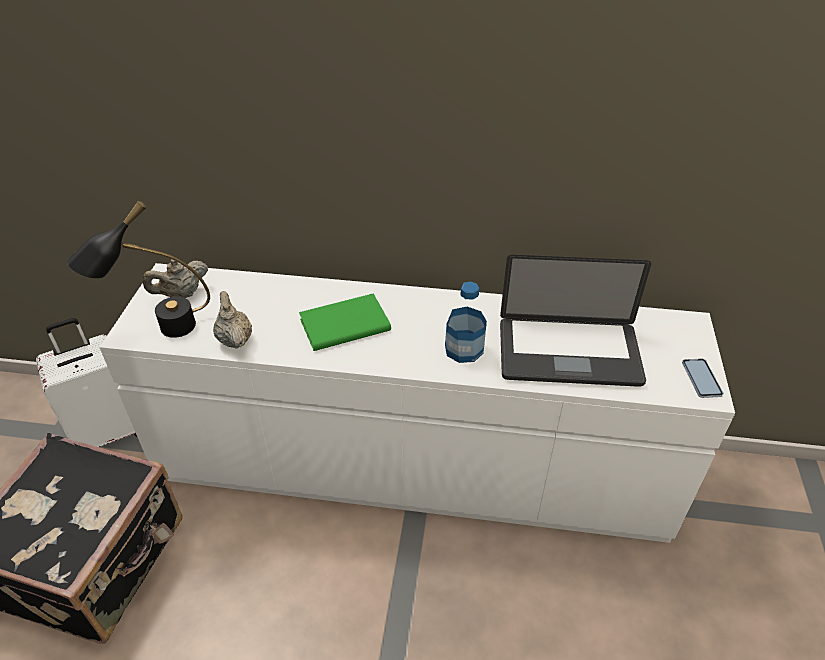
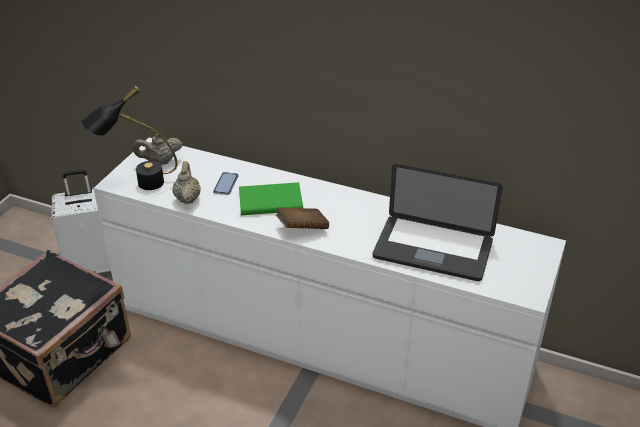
camera: 15 degrees right, 5 degrees down
(399, 355) = (302, 228): none -> brown book
(464, 349) = (352, 233): bottle -> none
(701, 379) = (531, 285): phone -> phone (226, 184)

